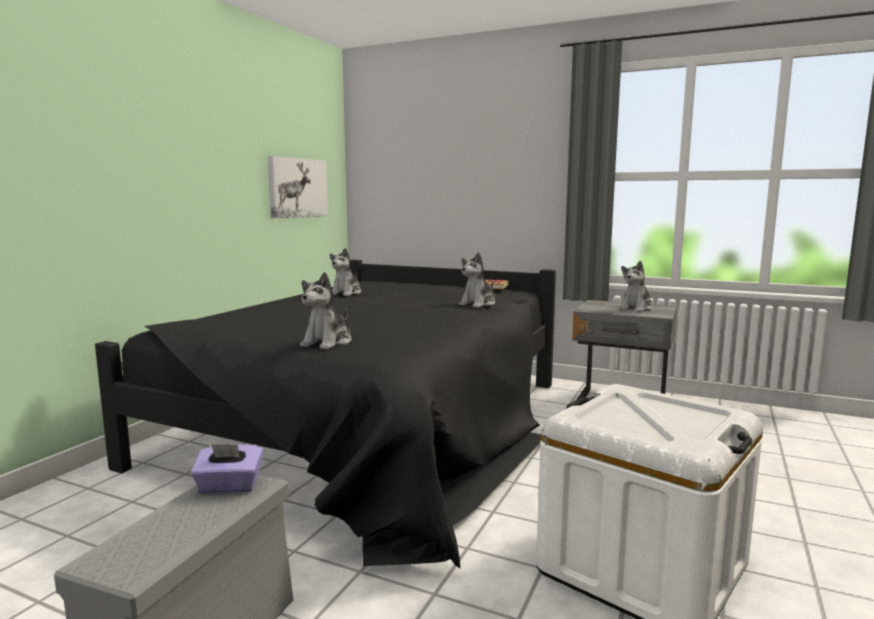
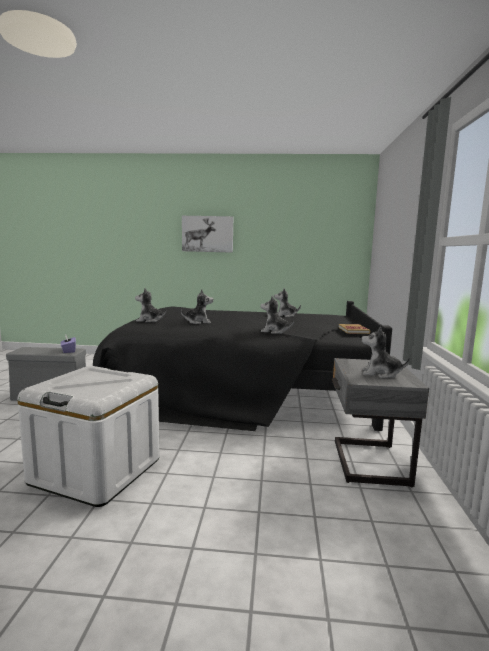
camera: 70 degrees right, 0 degrees up
(297, 188) = (314, 251): picture -> picture (207, 234)
(379, 322) = (198, 322): none -> plush toy

